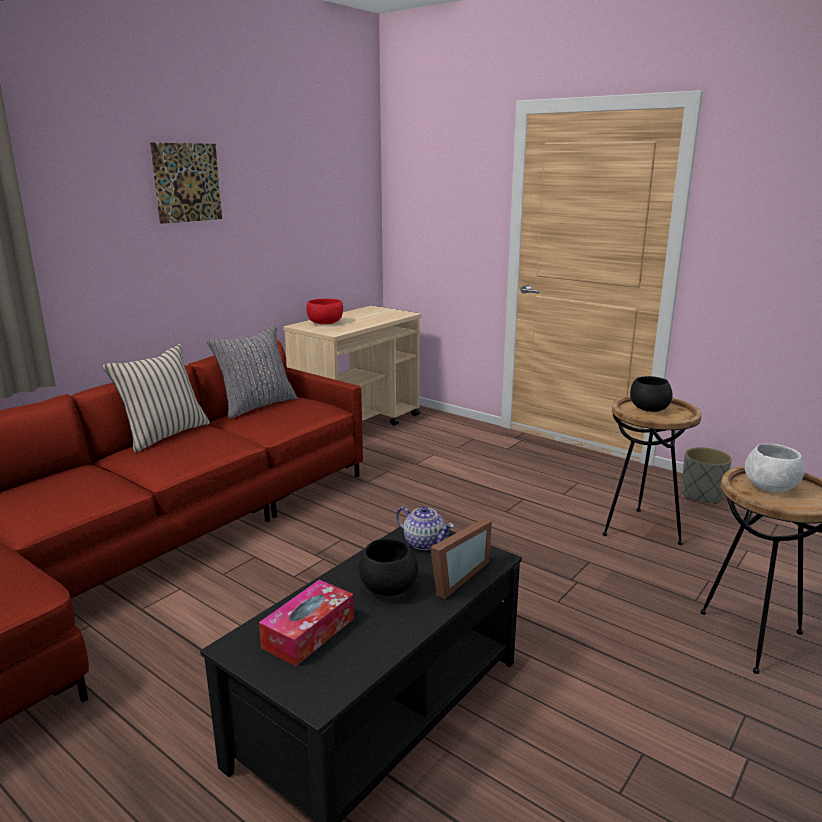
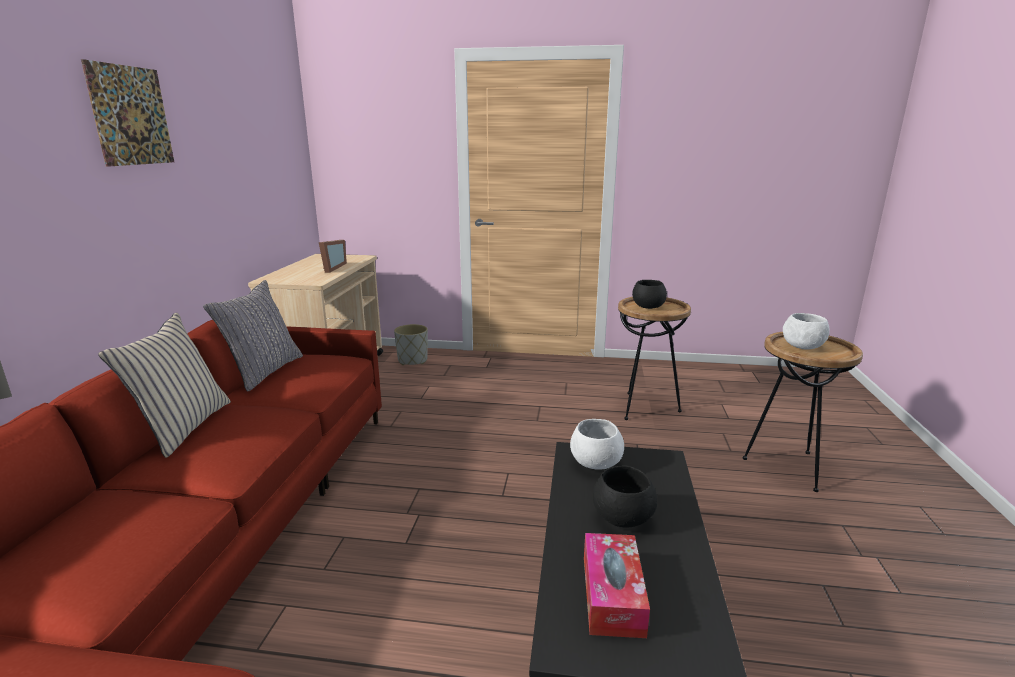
camera: 30 degrees left, 0 degrees up
(325, 323) = (292, 274): red bowl -> none
(424, 542) = (595, 463): teapot -> white bowl
(454, 577) = (659, 487): picture frame -> picture frame (330, 268)
(702, 496) = (656, 372): grey planter -> grey planter (413, 360)

